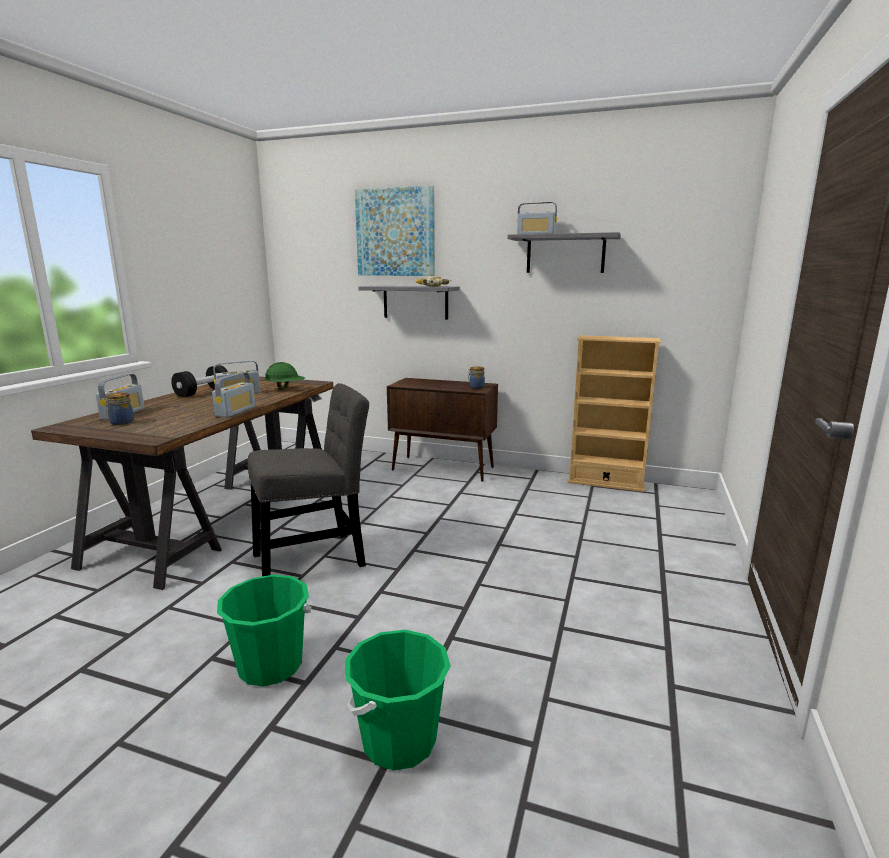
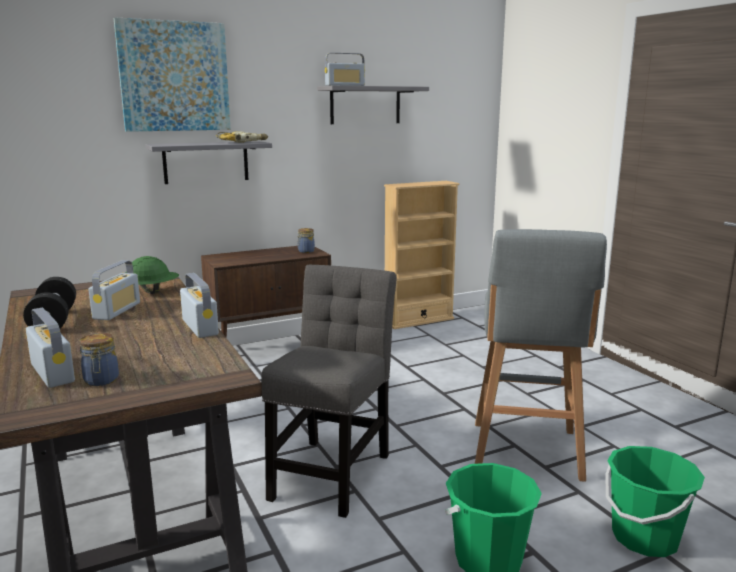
camera: 45 degrees left, 0 degrees up
(460, 618) = (526, 453): none -> grey stool

